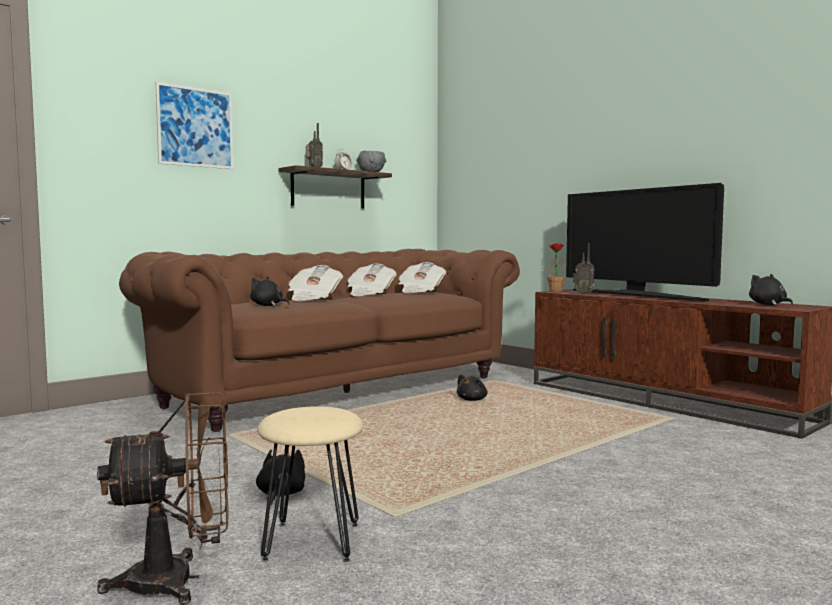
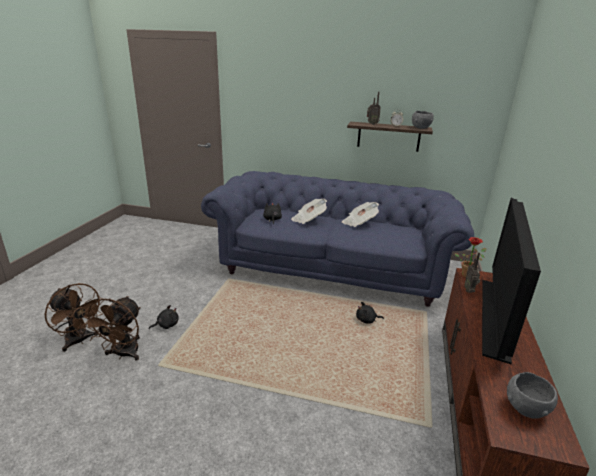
camera: 55 degrees right, 20 degrees up
(195, 127) = (297, 97): picture -> none
(312, 541) = (123, 354): beige stool -> brown fan
(332, 388) = (332, 268): brown sofa -> blue sofa
(420, 291) = (395, 231): newspaper -> none
(768, 305) = (525, 409): black plush toy -> grey bowl

